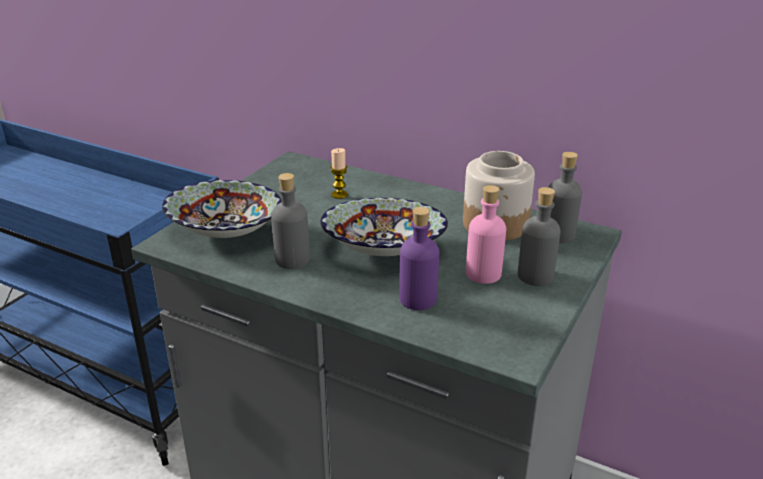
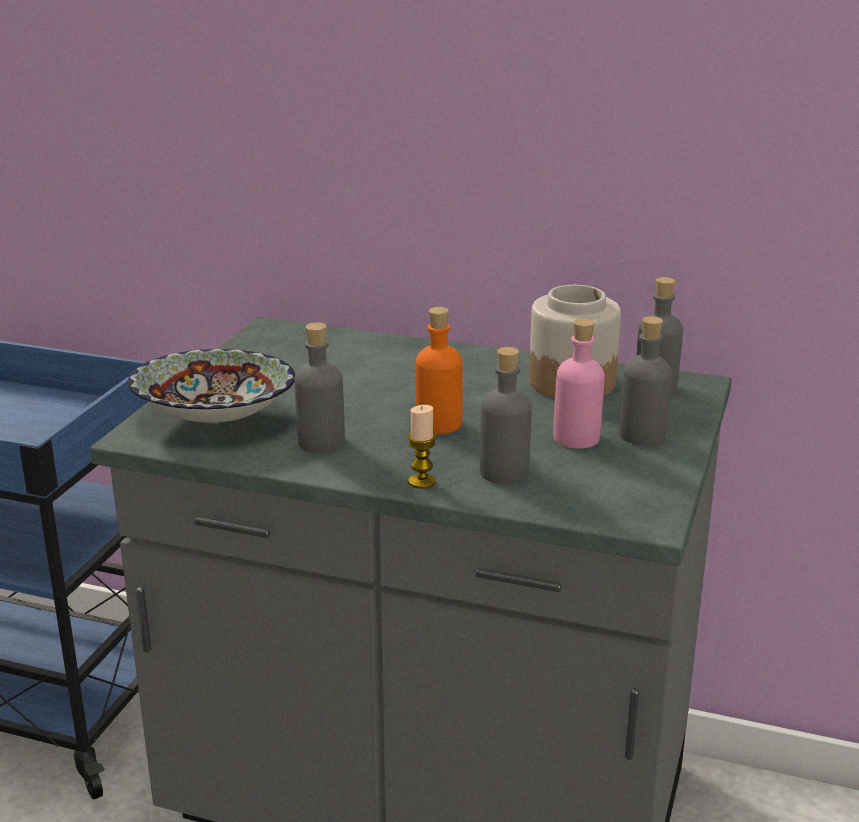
camera: 10 degrees left, 5 degrees down
(339, 195) = (352, 363): candle -> candle (422, 482)
(383, 251) = (438, 424): bowl -> orange bottle
(418, 299) = (504, 472): purple bottle -> grey bottle

